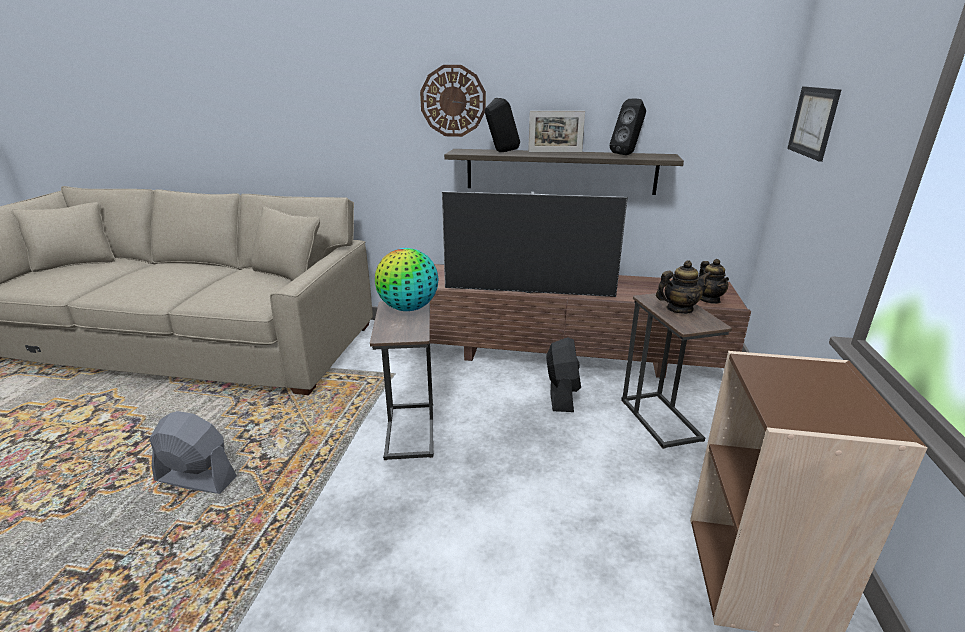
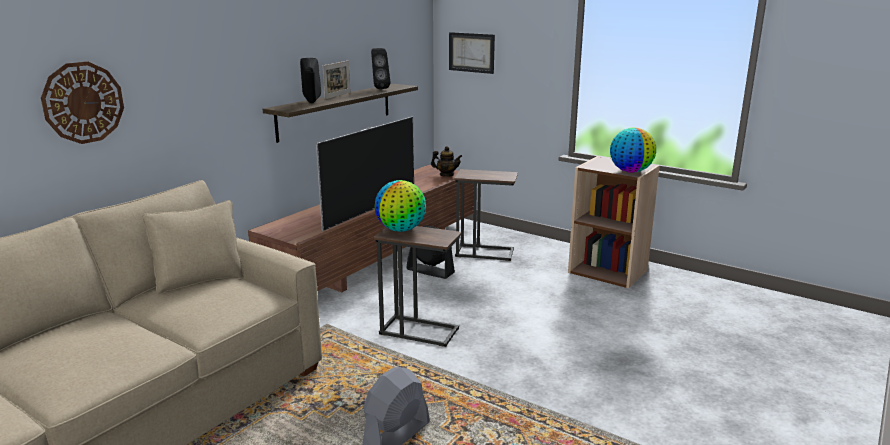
camera: 65 degrees left, 5 degrees down
(453, 101) = (258, 65): wall clock -> wall clock (83, 102)
(679, 309) = (485, 174): teapot -> none
(797, 412) = (630, 171): none -> globe

